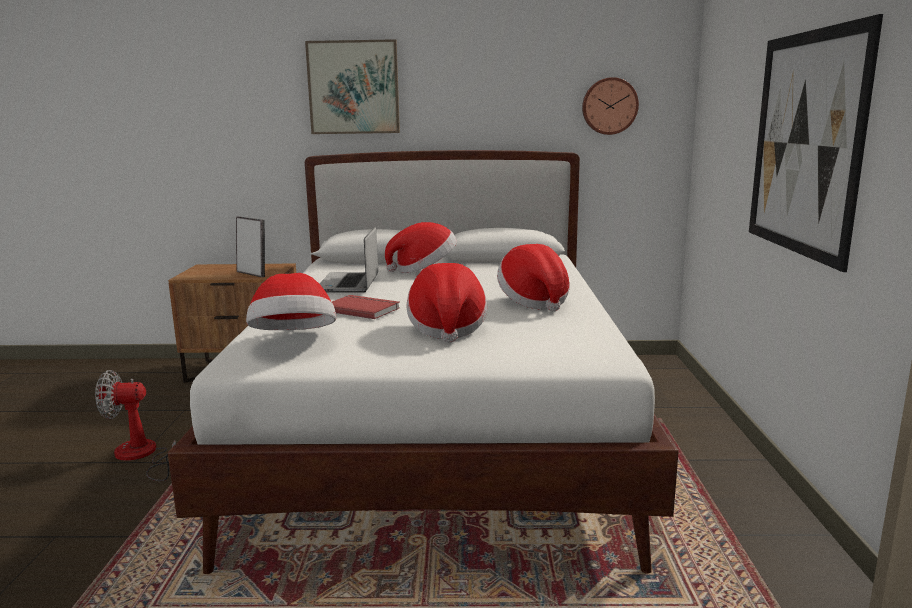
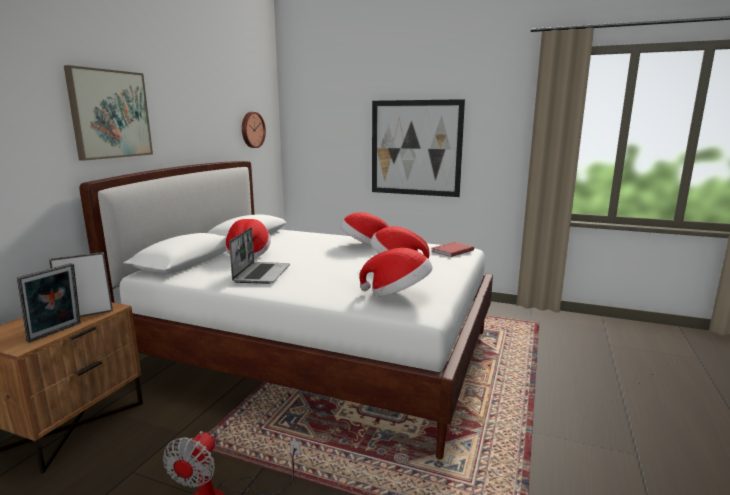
camera: 70 degrees left, 0 degrees up
(212, 276) = (56, 332): none -> picture frame
(349, 284) = (261, 274): laptop -> laptop turned 105 degrees counterclockwise
(362, 309) = (342, 274): red book -> red book (451, 250)

